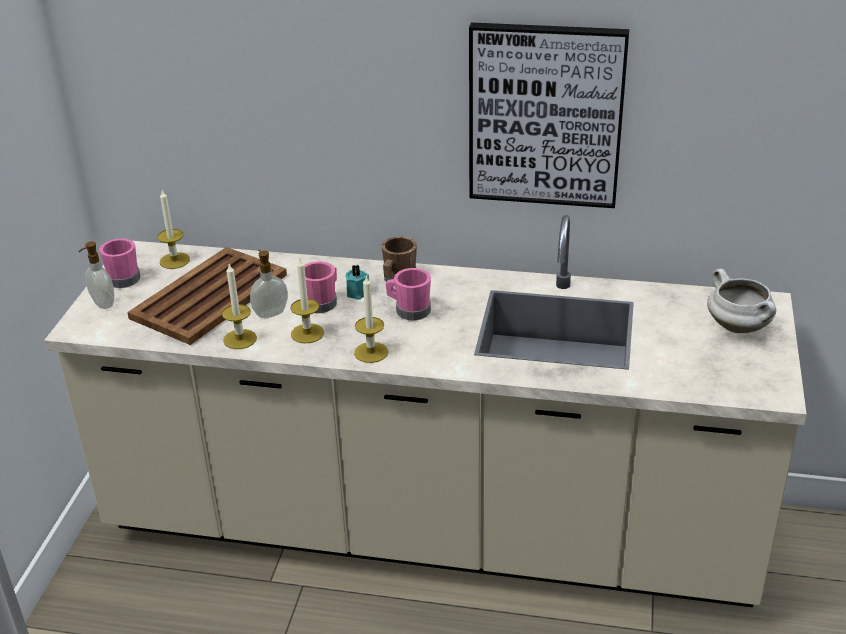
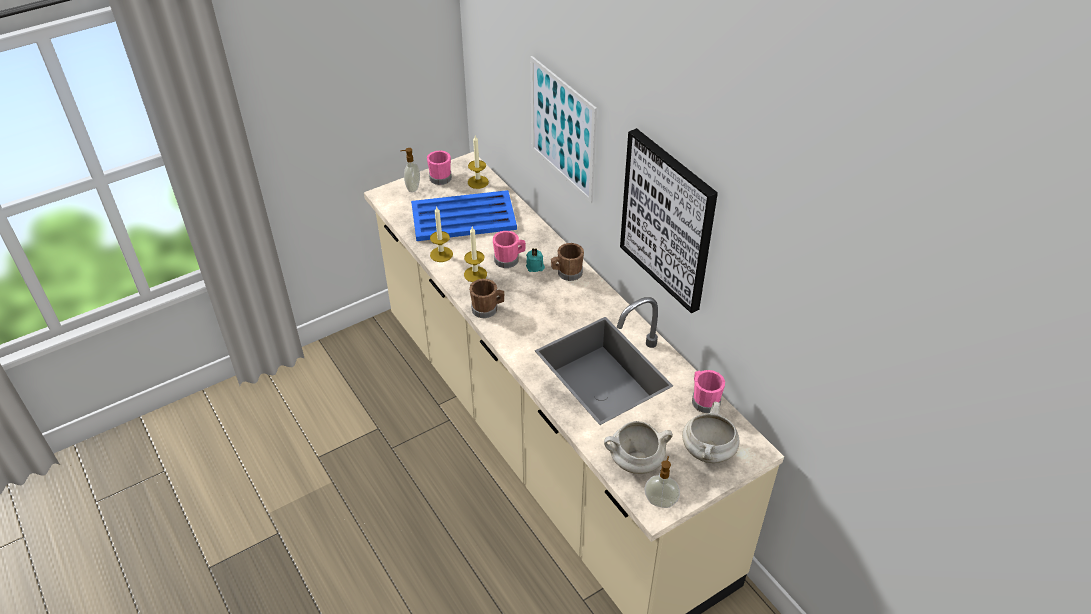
camera: 45 degrees right, 10 degrees up
(208, 297) = (462, 217): brown tray -> blue tray
(270, 313) = (476, 248): soap dispenser -> soap dispenser (660, 501)
(318, 103) = (562, 129): none -> picture
(371, 352) = (487, 309): candle -> brown mug
(409, 310) = (543, 297): pink mug -> pink mug (704, 400)
(702, 373) = (635, 461): none -> white cooking pot

